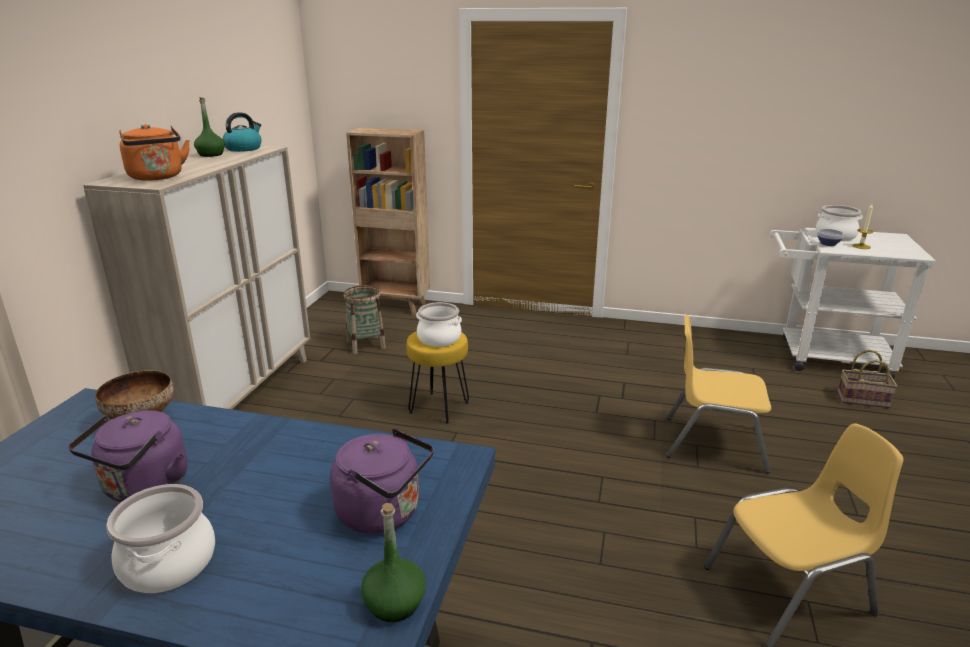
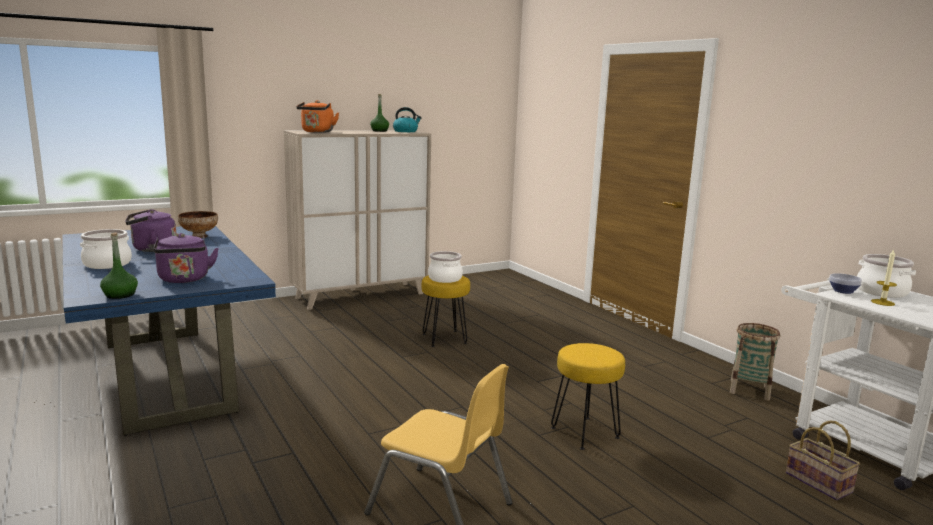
camera: 45 degrees right, 10 degrees down
(366, 344) = (471, 298): basket -> basket (749, 390)
(396, 306) = (532, 287): brown bookcase -> none
(714, 443) = (585, 432): yellow chair -> yellow stool

